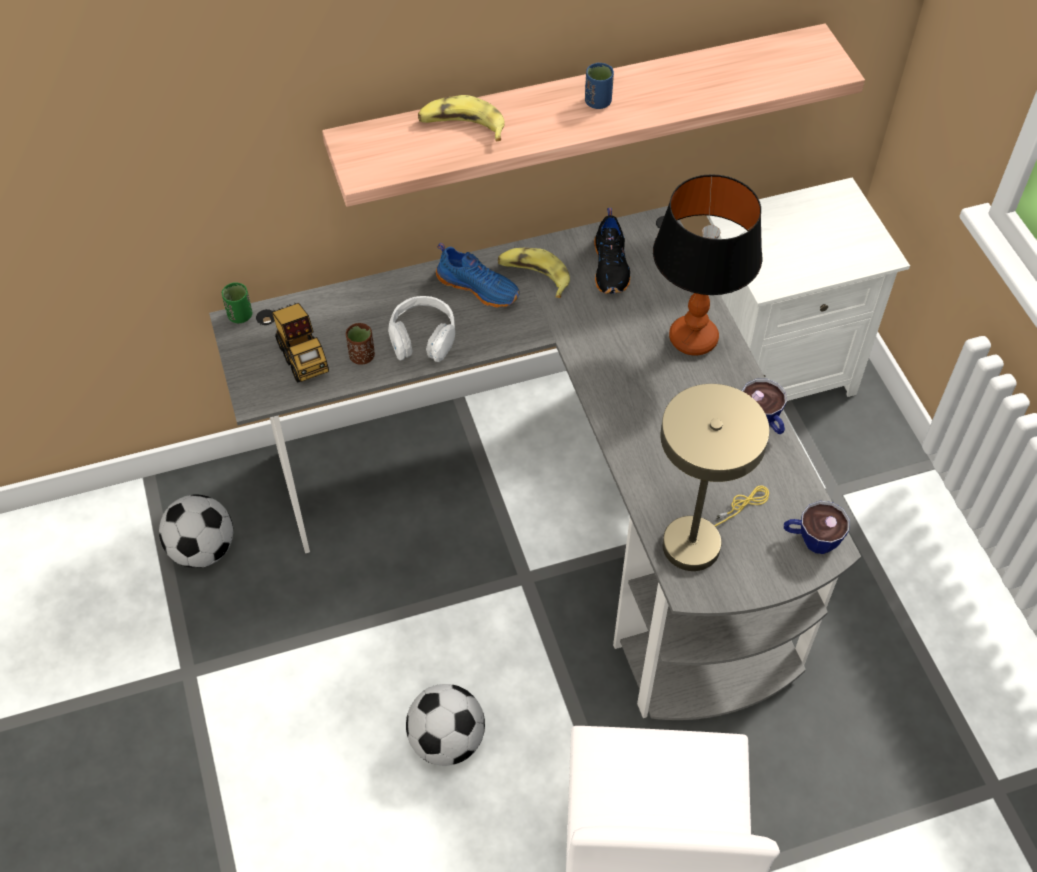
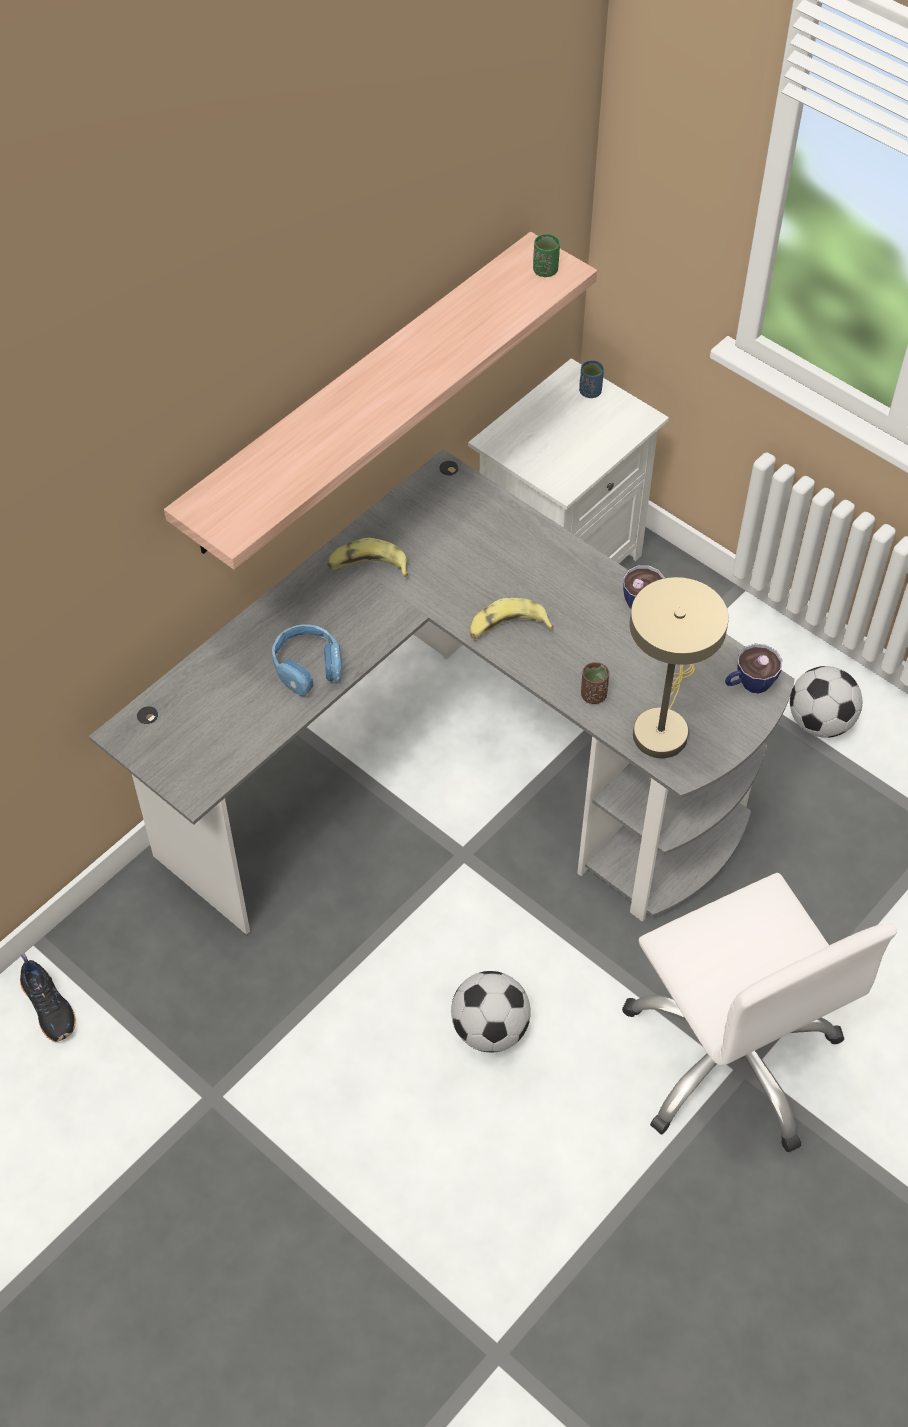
camera: 30 degrees left, 0 degrees up
(203, 550) = (145, 981): football -> football (820, 722)
(240, 315) = (122, 725): green cup -> green cup (545, 271)
(302, 357) = (210, 735): toy truck -> none
(362, 356) = (265, 709): brown cup -> brown cup (593, 695)
(422, 337) = (308, 667): white headphones -> blue headphones
(462, 126) = (289, 452): banana -> banana (507, 627)
(479, 287) = (325, 598): blue shoe -> none
(598, 102) = (391, 381): blue cup -> blue cup (590, 392)
(611, 267) = (430, 528): black shoe -> black shoe (50, 1006)
(694, 339) = (543, 560): table lamp -> none

